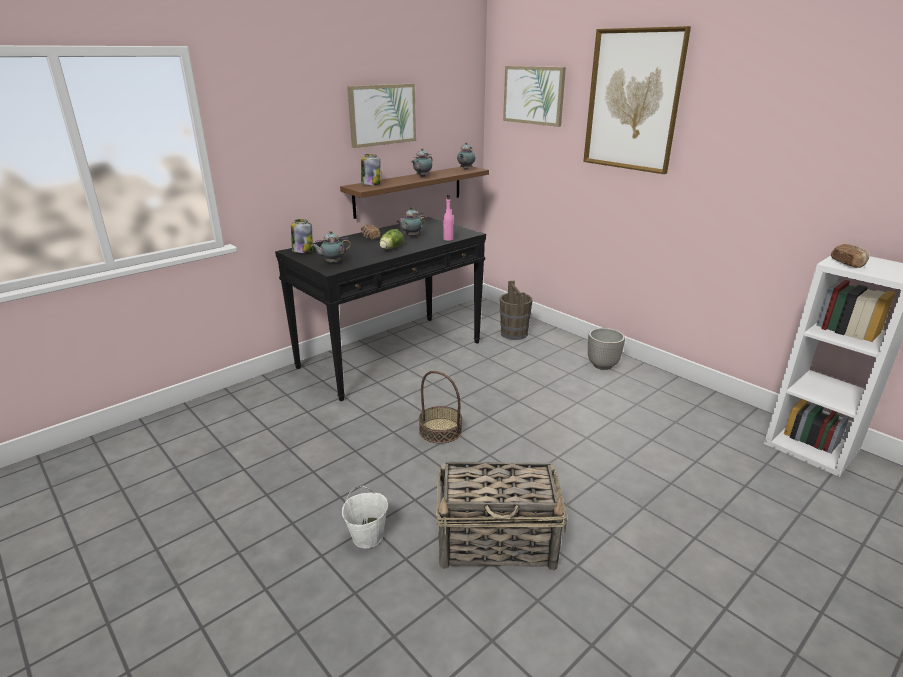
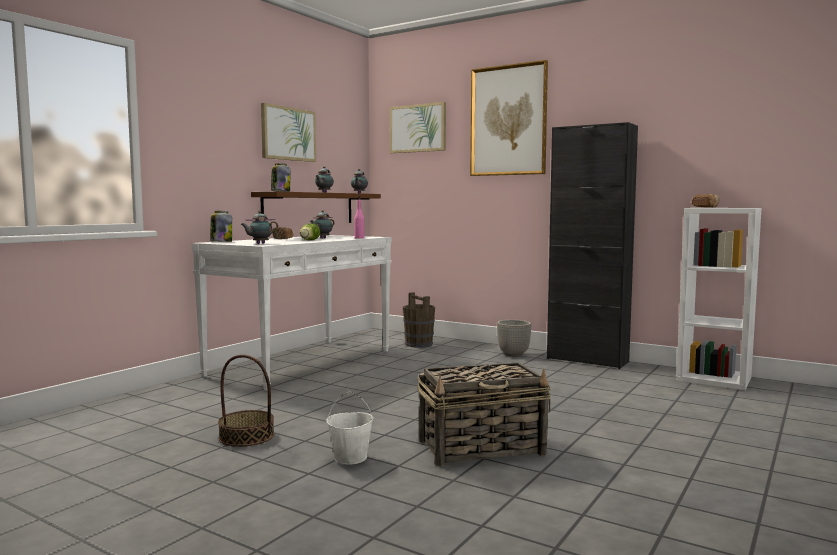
camera: 15 degrees left, 20 degrees down
(391, 354) = (302, 362): black console table -> white console table
(440, 430) = (383, 397): basket -> basket (247, 436)
(678, 387) = (587, 360): none -> black cabinet

